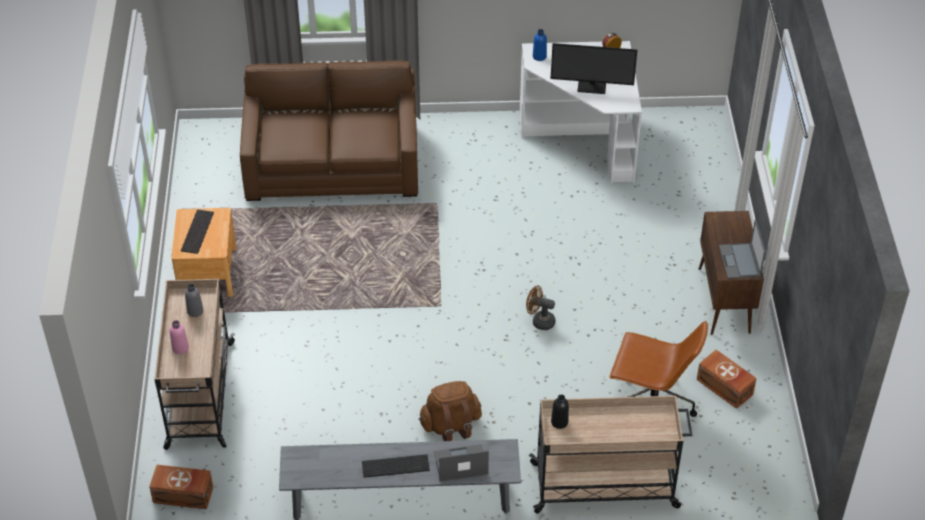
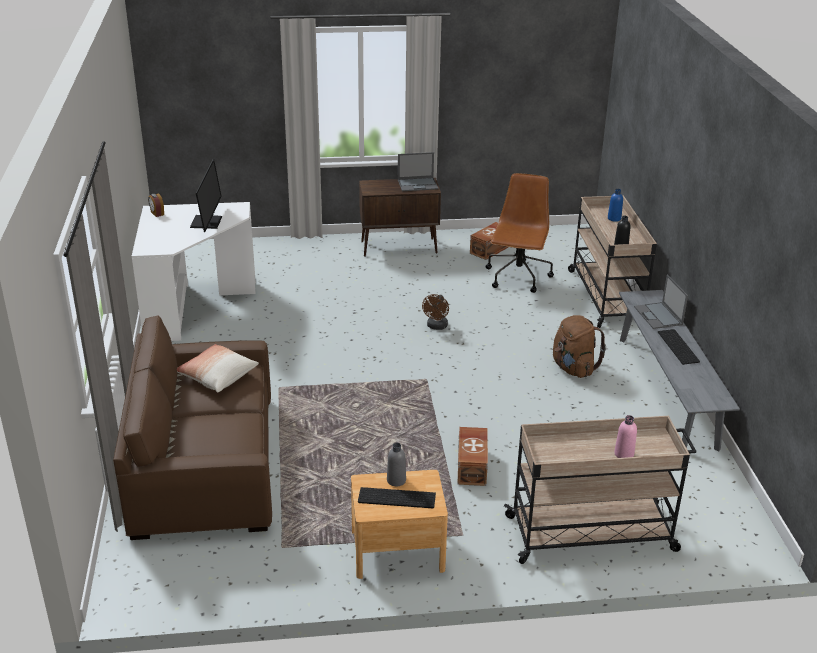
camera: 95 degrees left, 15 degrees down
(183, 495) = (730, 529): brown storage box -> brown storage box (472, 466)
(195, 311) = (564, 449): grey bottle -> grey bottle (396, 480)
(374, 129) = (217, 377): none -> pillow
(539, 56) = (156, 246): blue bottle -> blue bottle (614, 218)

